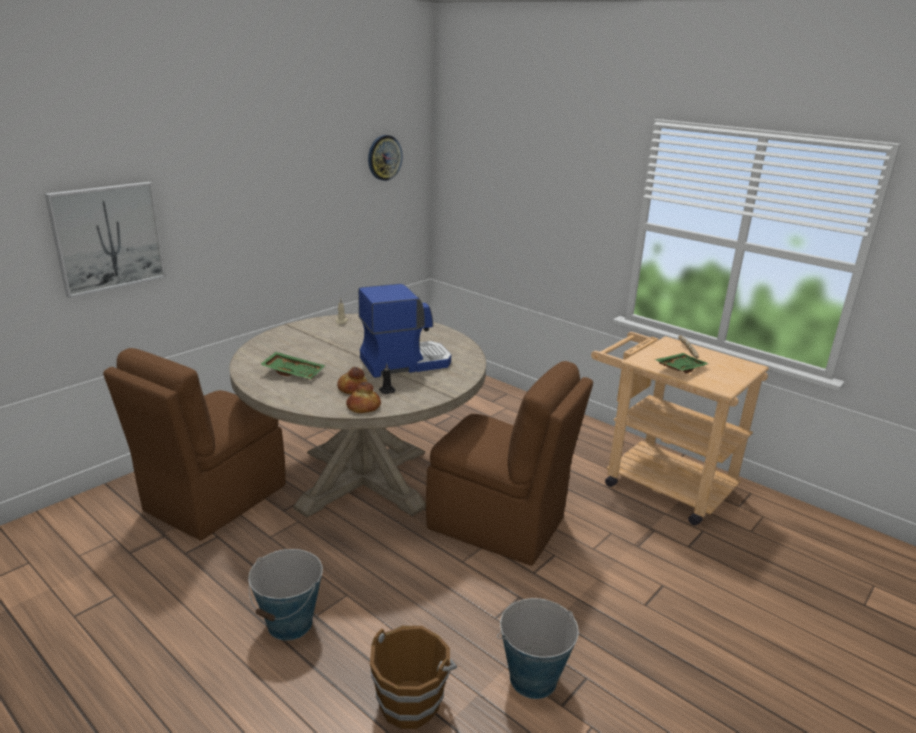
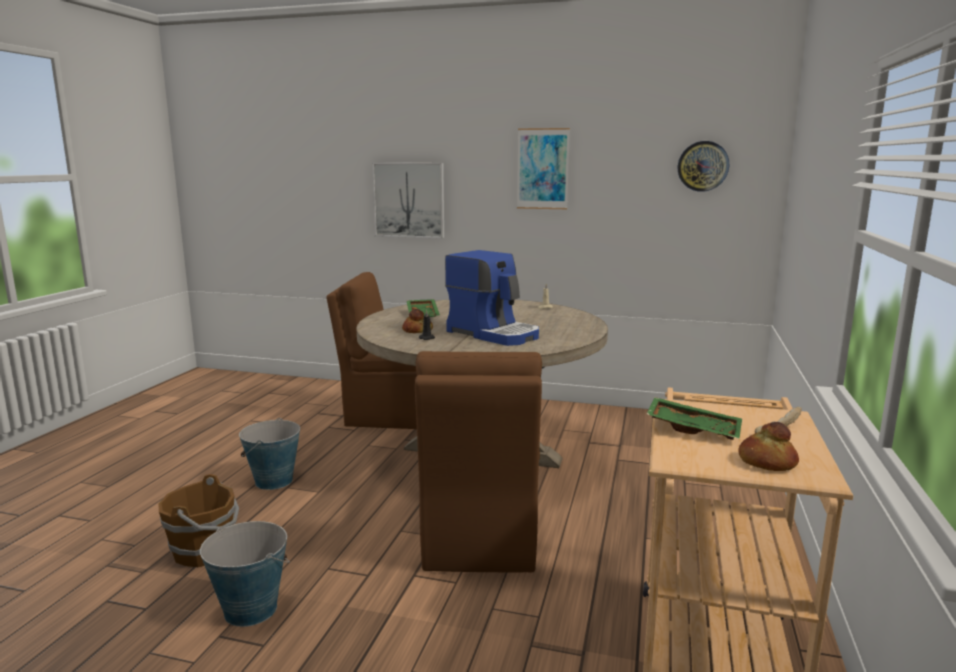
camera: 65 degrees right, 10 degrees down
(261, 175) = (542, 169): none -> picture
(363, 407) = (387, 338): bread -> bread (766, 462)

